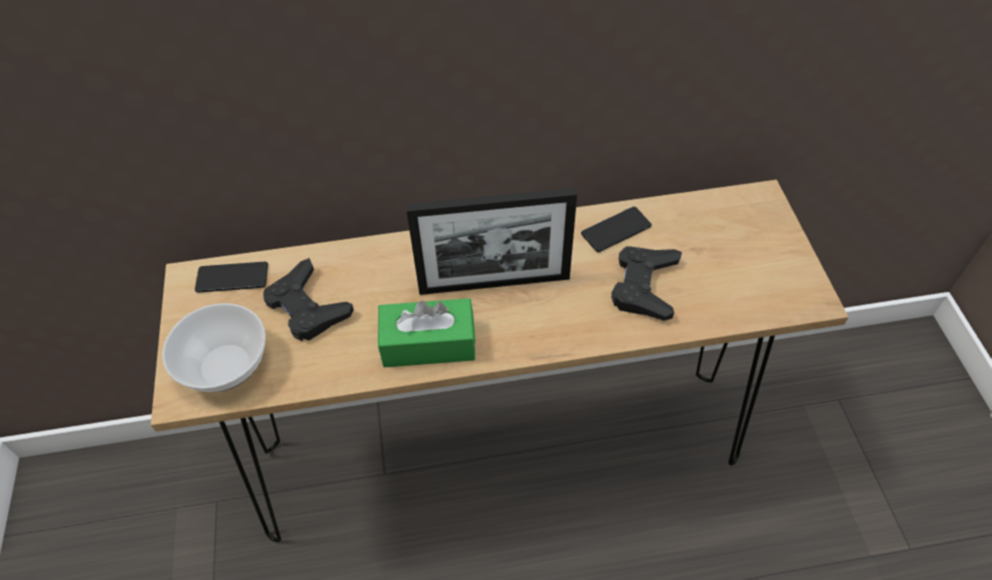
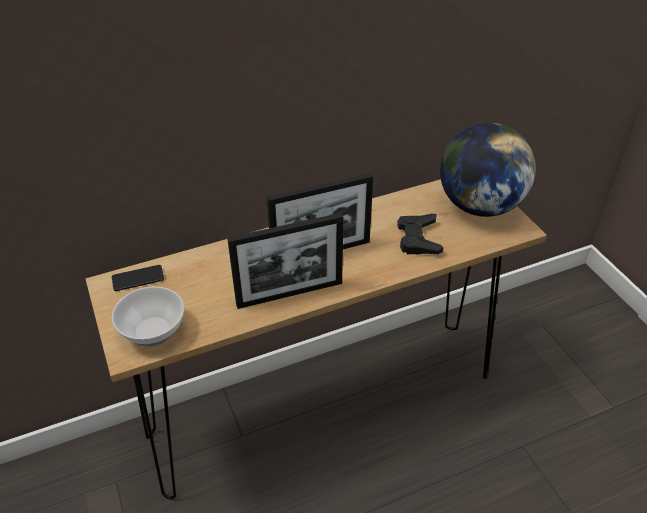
camera: 15 degrees left, 10 degrees down
(307, 307) = (198, 287): black game controller -> none
(428, 343) = (289, 294): green tissue box -> picture frame
(616, 230) = (389, 210): phone -> none
(756, 246) = (479, 206): none -> globe

